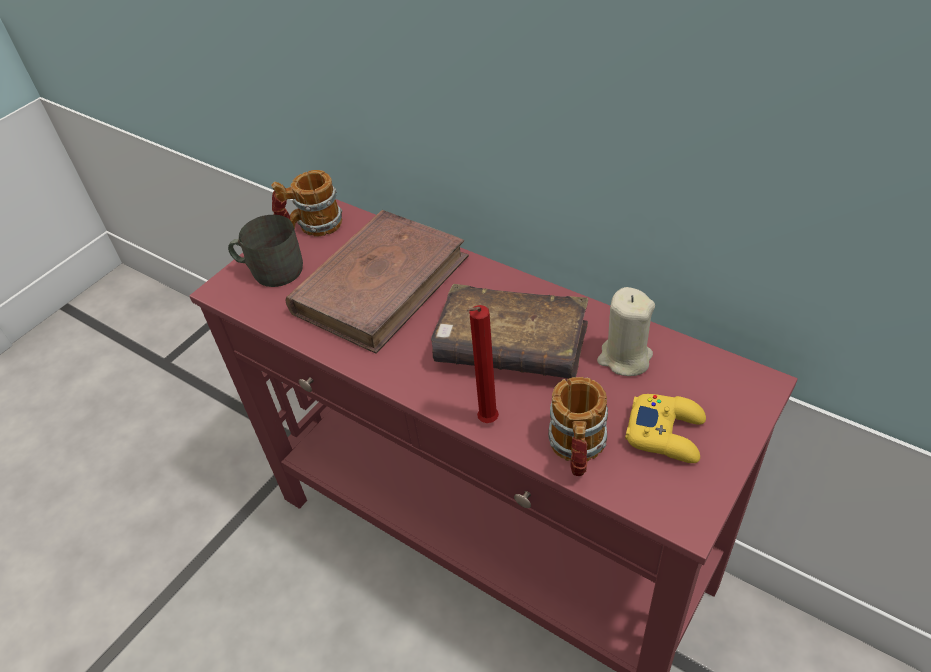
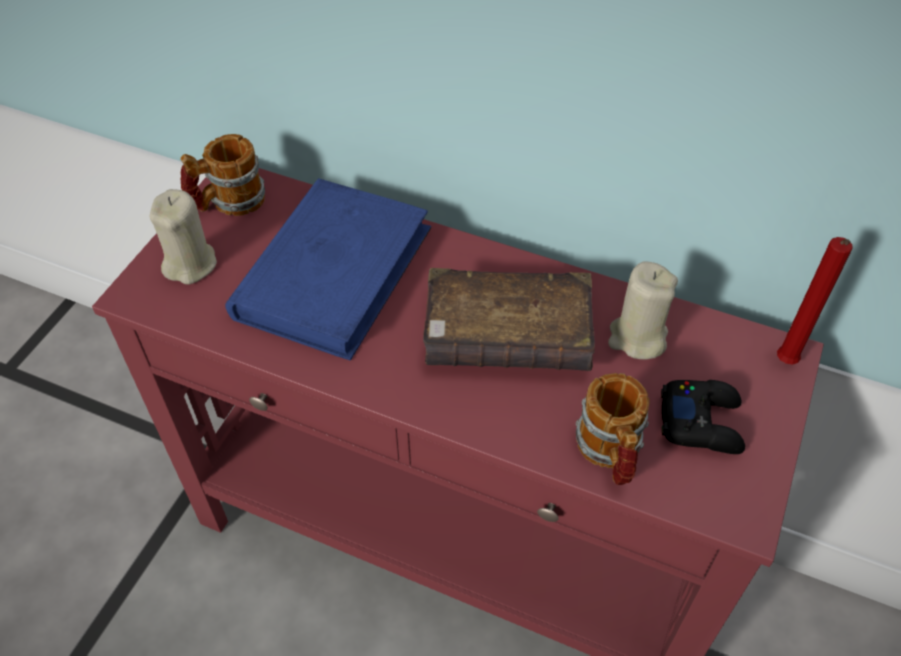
camera: 15 degrees left, 5 degrees up
(271, 270) = (190, 264): grey mug -> beige candle
(381, 284) = (334, 272): brown book -> blue book
(486, 422) = (500, 432): red candle -> red candle (784, 364)
(666, 433) = (701, 422): yellow game controller -> black game controller

